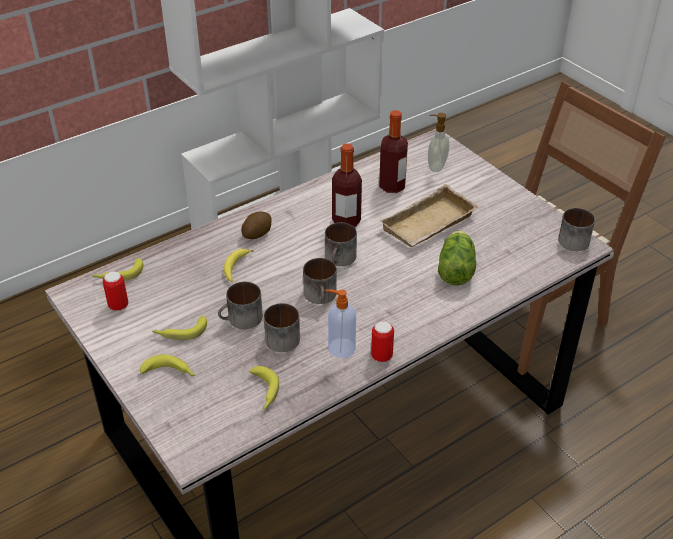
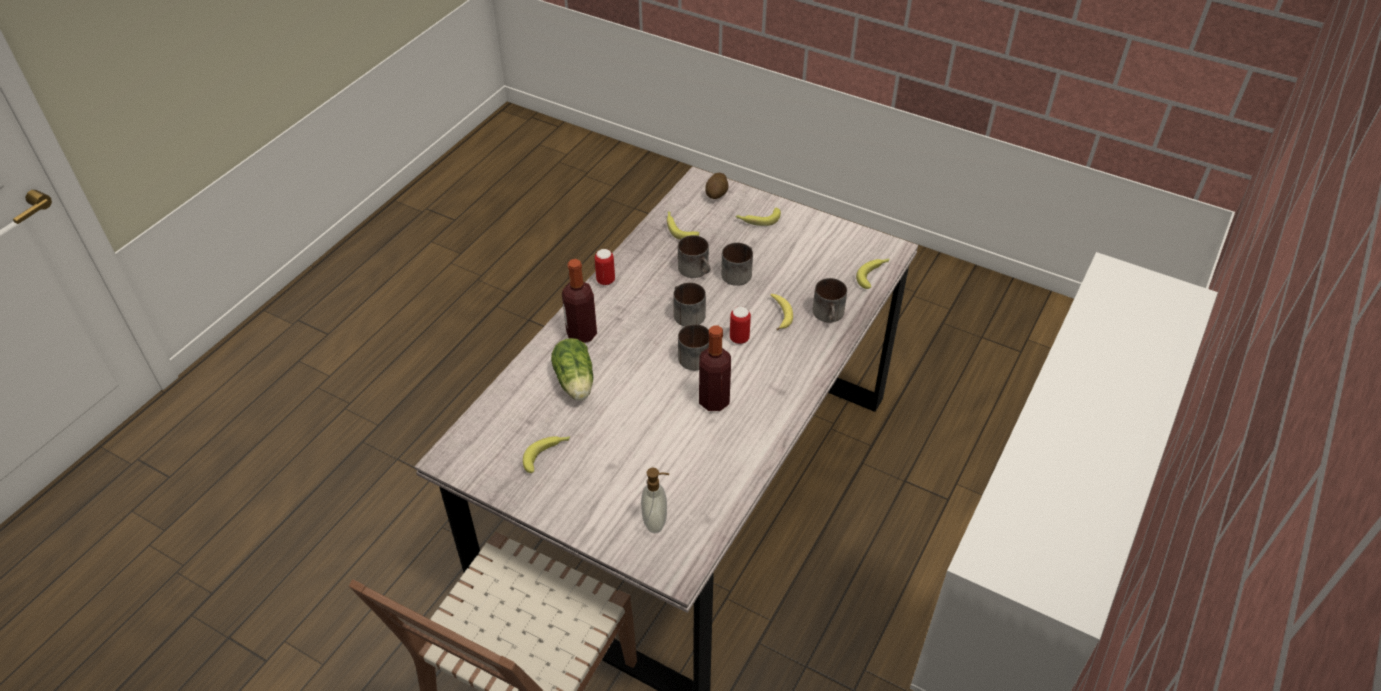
camera: 155 degrees right, 5 degrees up
(118, 305) = (846, 251): can -> can (739, 338)
(180, 332) = (777, 248): banana -> banana (547, 454)
(257, 233) = (792, 356): potato -> potato (716, 194)
(340, 347) = (642, 276): soap dispenser -> none
(392, 186) = (692, 468): bottle -> bottle (581, 334)
(429, 225) = (624, 427): beige tray -> none
(573, 238) = (461, 464): mug -> mug (830, 314)

